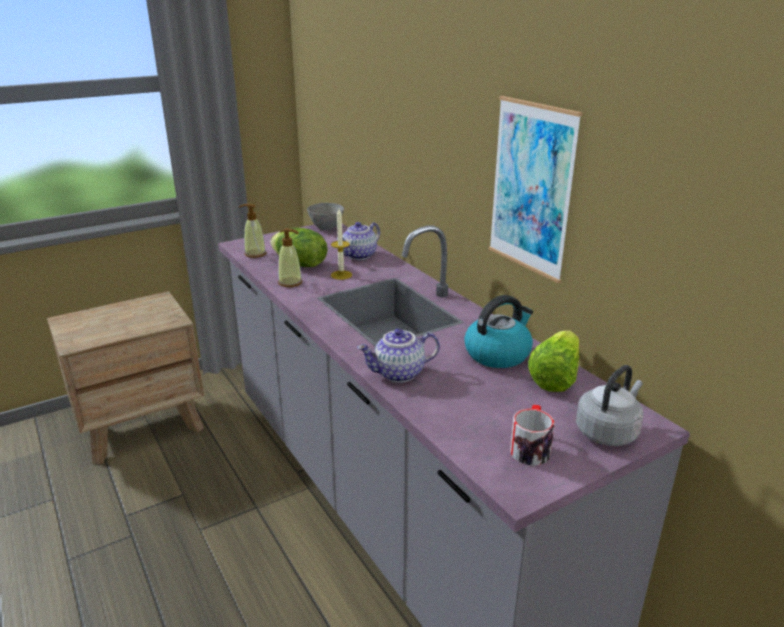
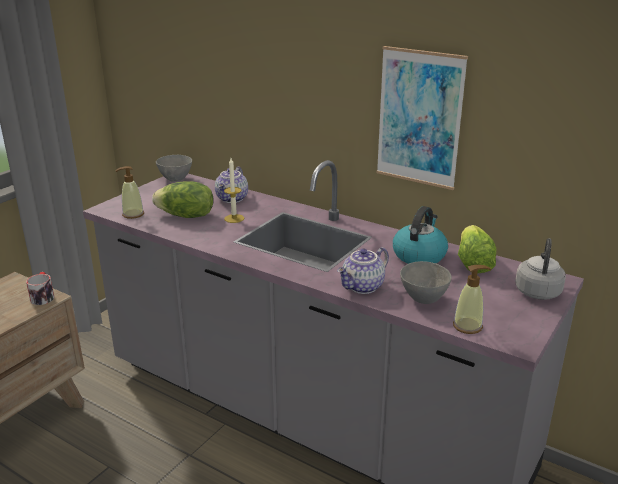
camera: 25 degrees left, 0 degrees up
(290, 283) = (195, 234): soap dispenser -> soap dispenser (468, 326)
(452, 404) = (422, 298): none -> grey bowl
(530, 447) = (501, 314): mug -> mug (43, 296)

